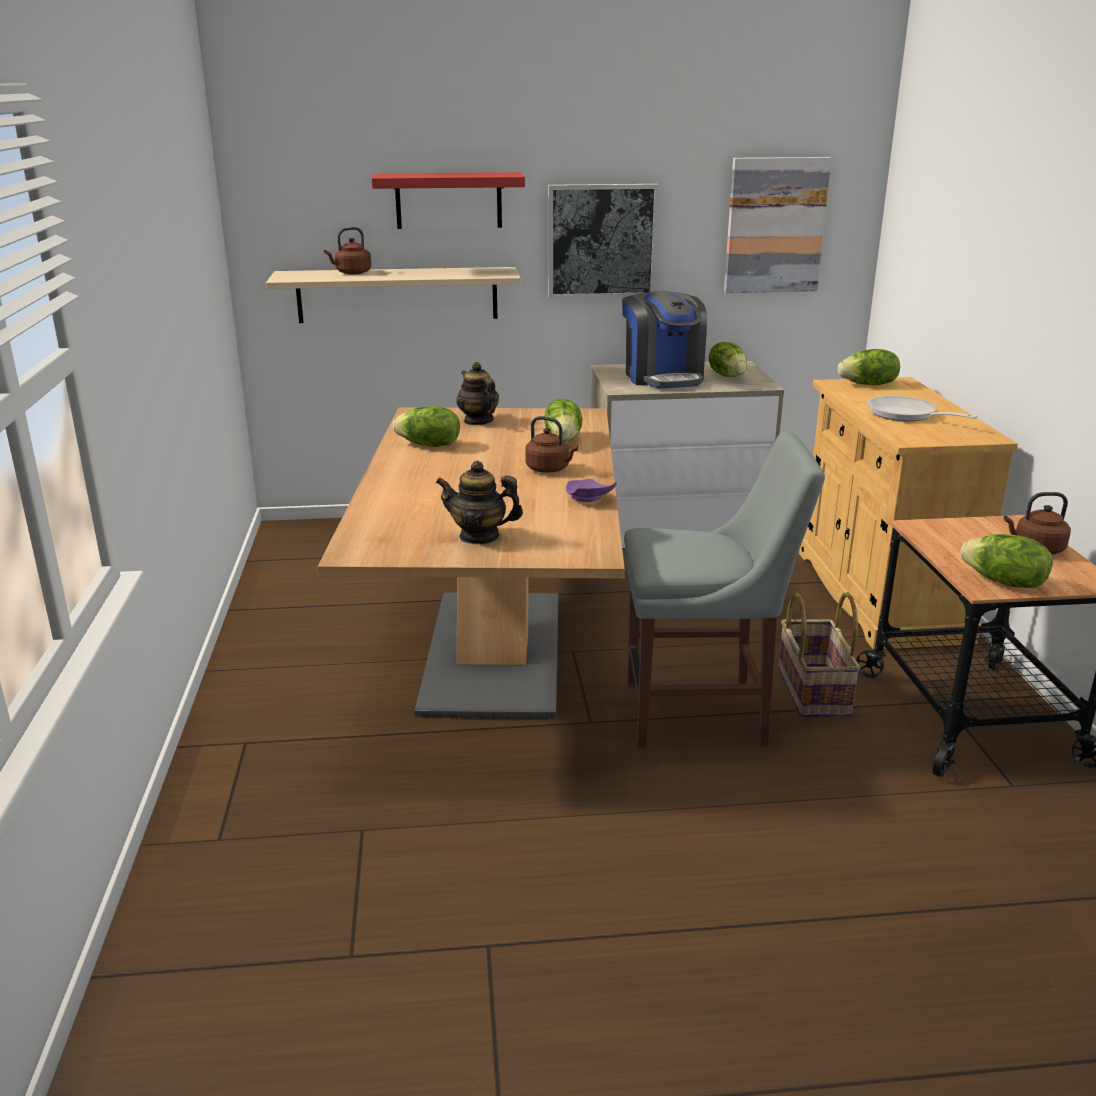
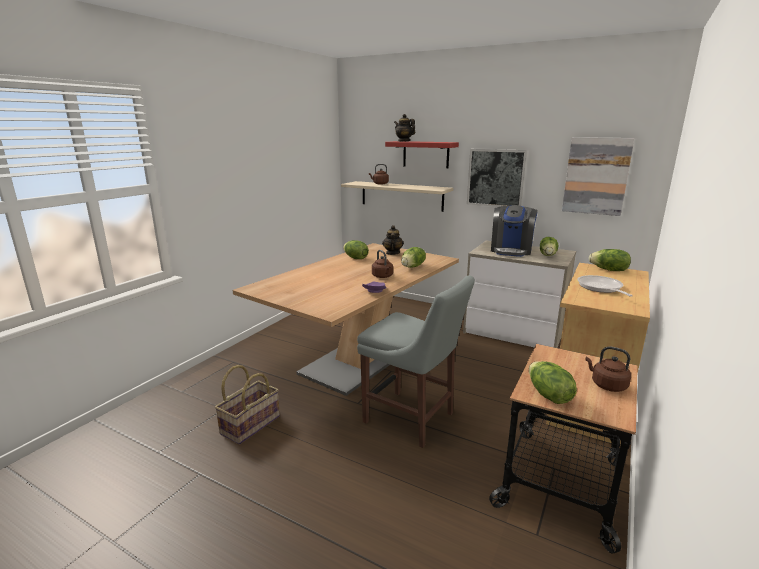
camera: 35 degrees right, 5 degrees down
(479, 536) = (303, 294): teapot -> teapot (404, 141)
(811, 691) = (481, 431): basket -> basket (250, 424)

